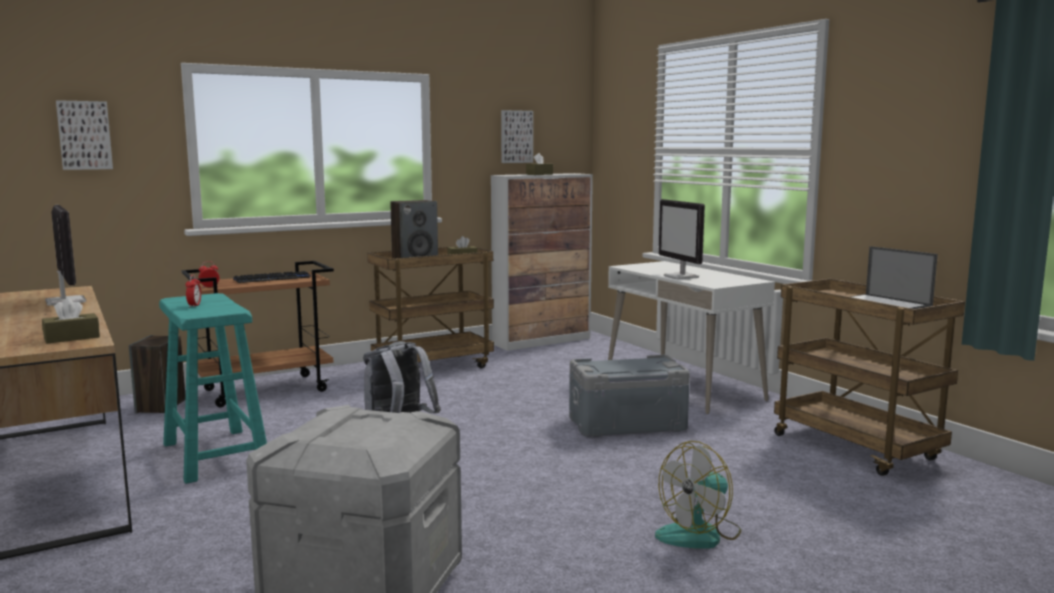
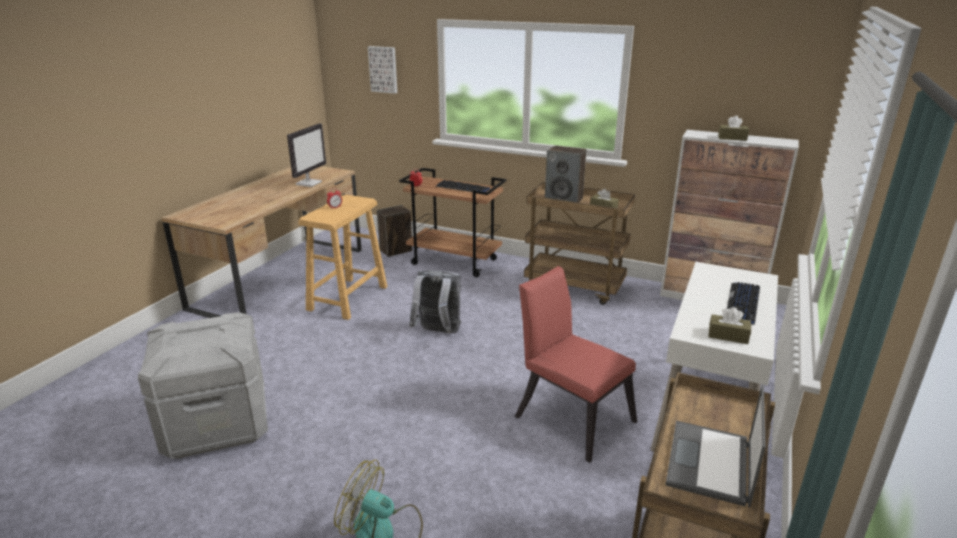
camera: 55 degrees right, 15 degrees up
(72, 338) = (232, 217): brown tissue box -> brown tissue box (728, 336)
(215, 455) = (347, 298): turquoise stool -> beige stool
(516, 136) = (725, 93): picture -> none
(626, 423) = (570, 415): grey storage box -> red chair
(681, 277) = (701, 307): monitor -> none
(692, 271) = (743, 303): none -> keyboard

